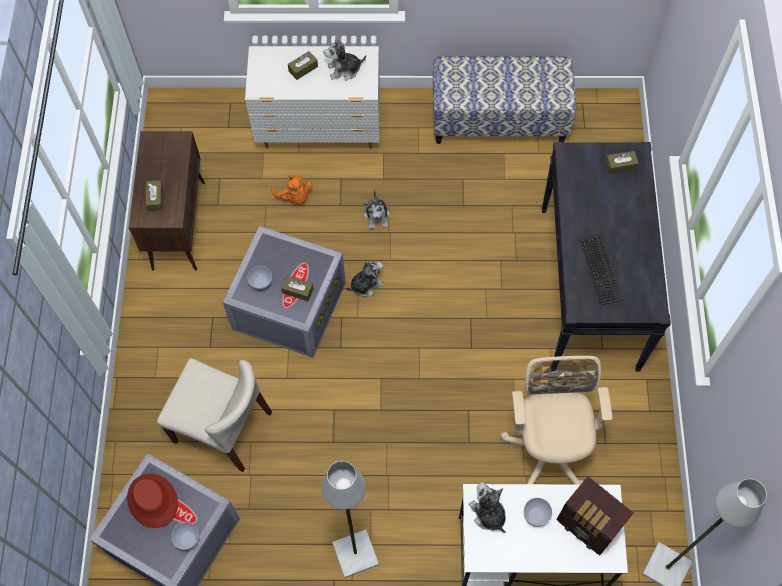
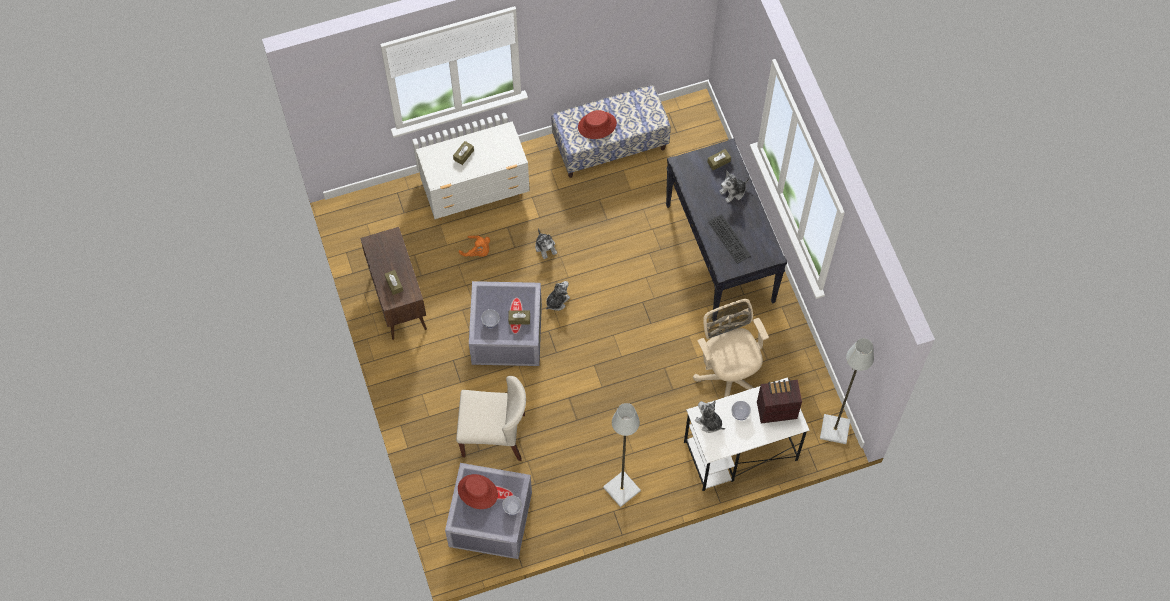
camera: 20 degrees left, 0 degrees up
(344, 70) = (494, 147): plush toy -> plush toy (733, 192)
(484, 85) = (597, 125): none -> red hat
(588, 526) = (775, 409): radio -> radio turned 150 degrees clockwise

